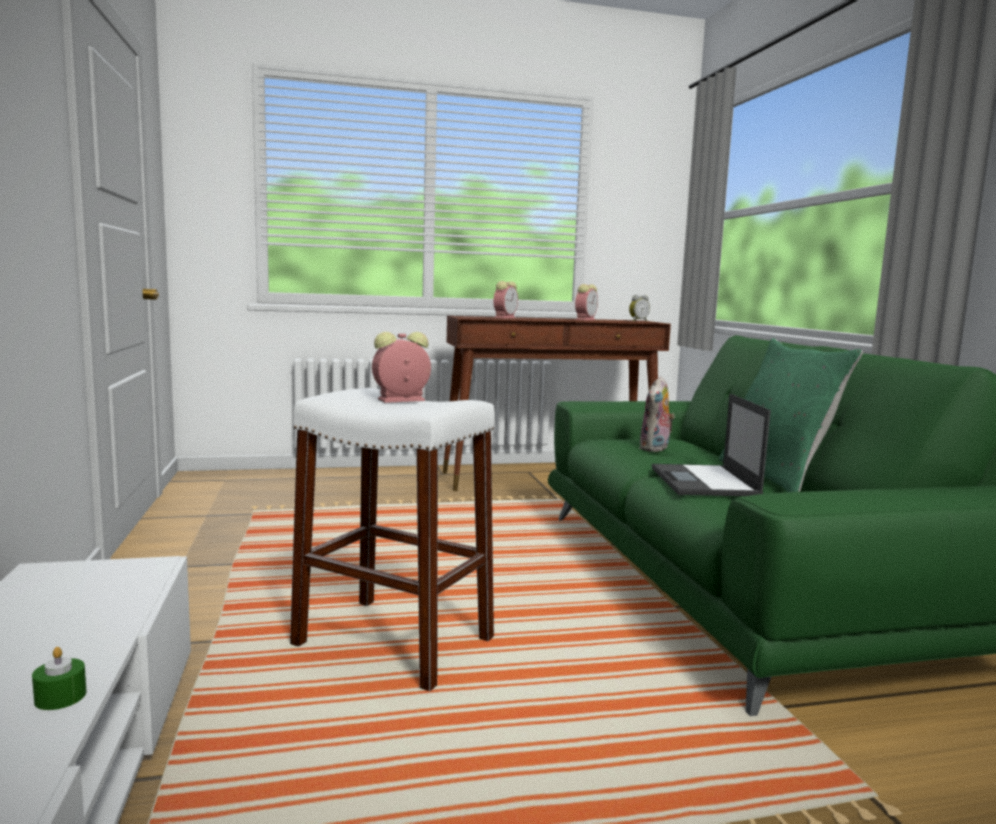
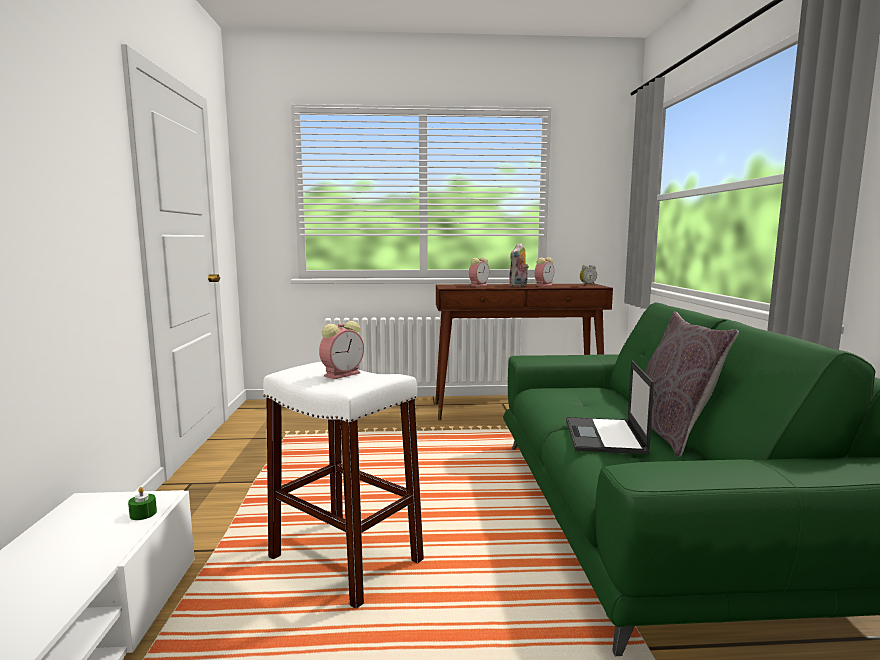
camera: 10 degrees right, 0 degrees up
(60, 697) = (35, 622): green candle -> green candle (143, 514)
(399, 400) = (343, 374): alarm clock -> alarm clock turned 150 degrees clockwise
(655, 449) = (580, 399): plush toy -> plush toy (518, 286)
(776, 477) = (672, 432): green pillow -> grey pillow

